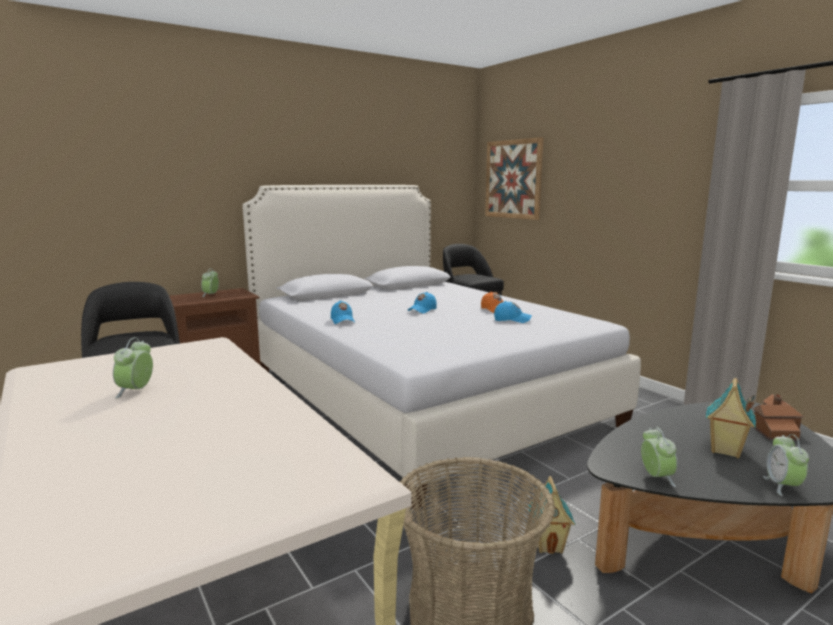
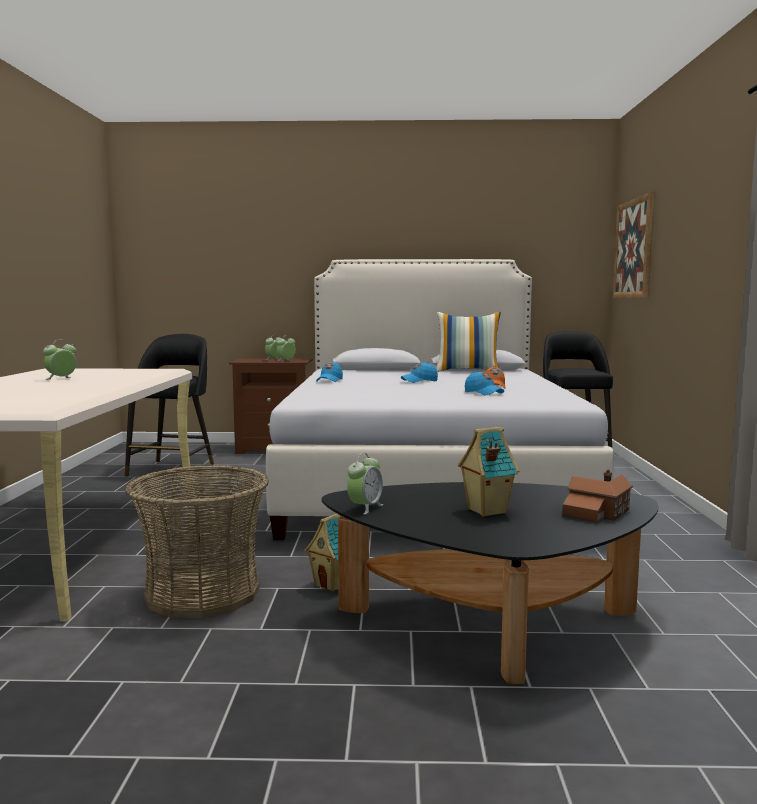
camera: 35 degrees right, 5 degrees down
(410, 288) = (467, 371): none -> pillow
(782, 486) = (464, 535): alarm clock -> alarm clock (286, 361)

